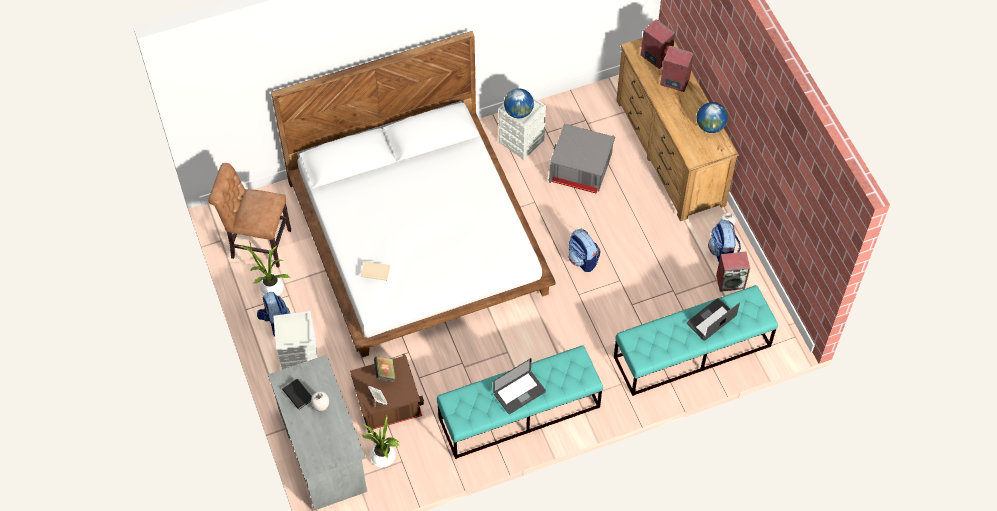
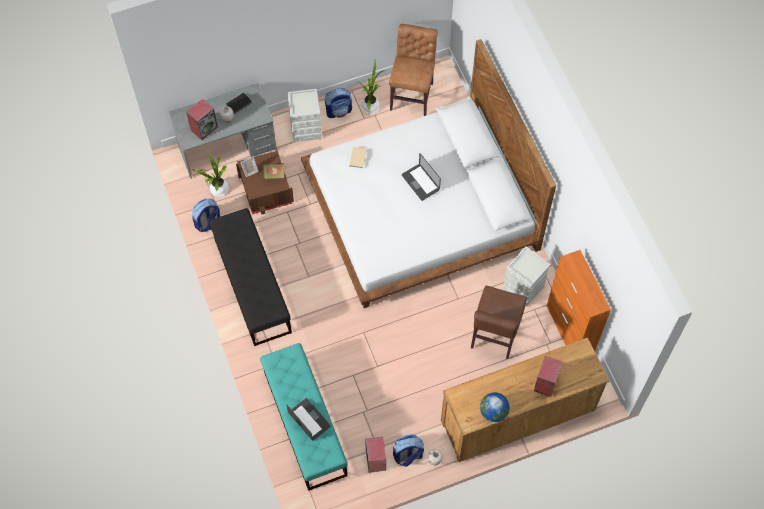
camera: 90 degrees right, 5 degrees up
(518, 112) = (523, 263): globe -> none
(519, 393) = (245, 266): laptop -> laptop (420, 182)
(519, 413) = (252, 284): turquoise bench -> black bench
(571, 102) = (569, 331): none -> orange cabinet
(580, 170) = (494, 337): grey storage box -> brown chair
(582, 260) = (398, 336): backpack -> backpack (207, 222)
(655, 56) = (574, 367): speaker -> speaker (204, 128)

